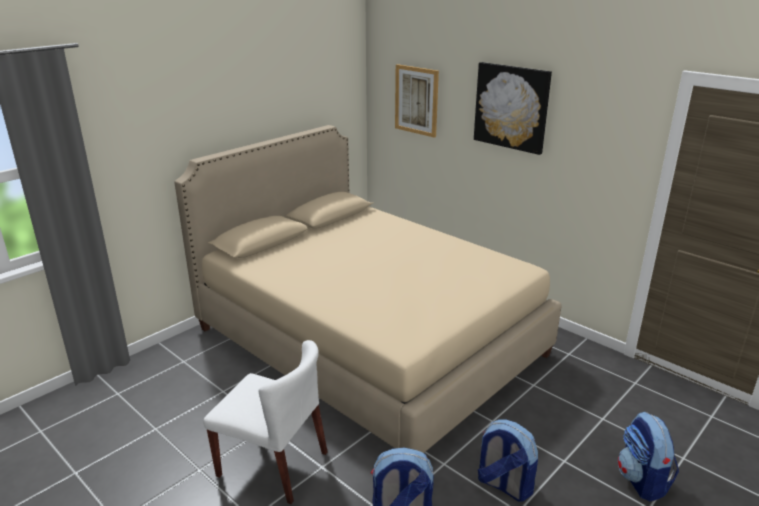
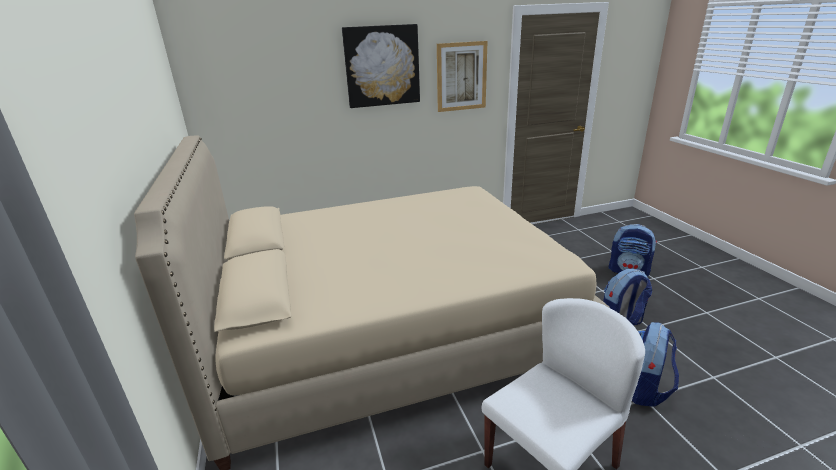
camera: 60 degrees left, 0 degrees up
(416, 100) = (264, 87): picture -> picture (461, 76)

